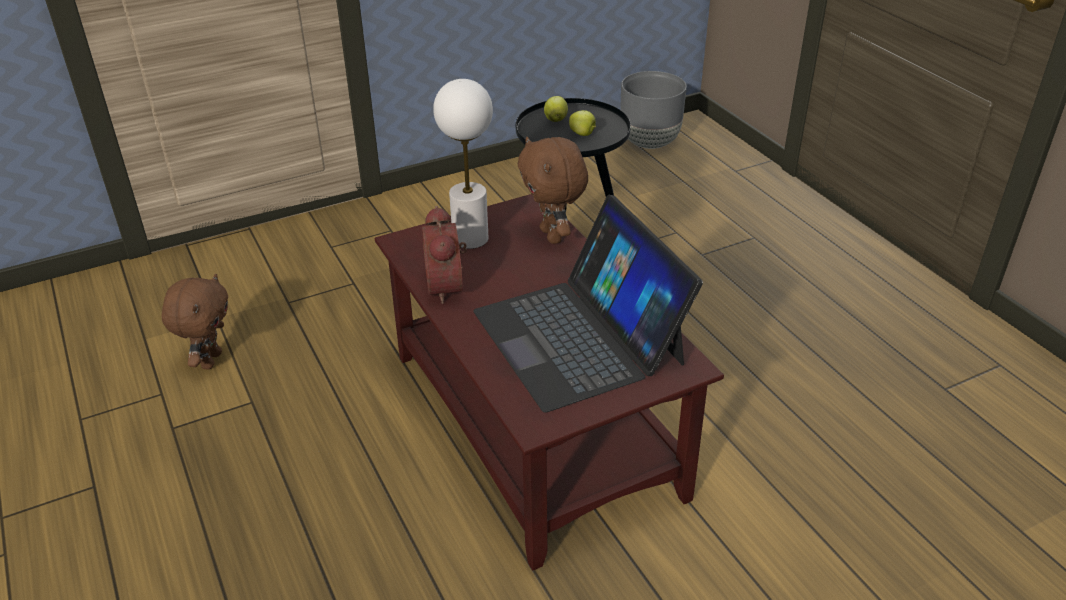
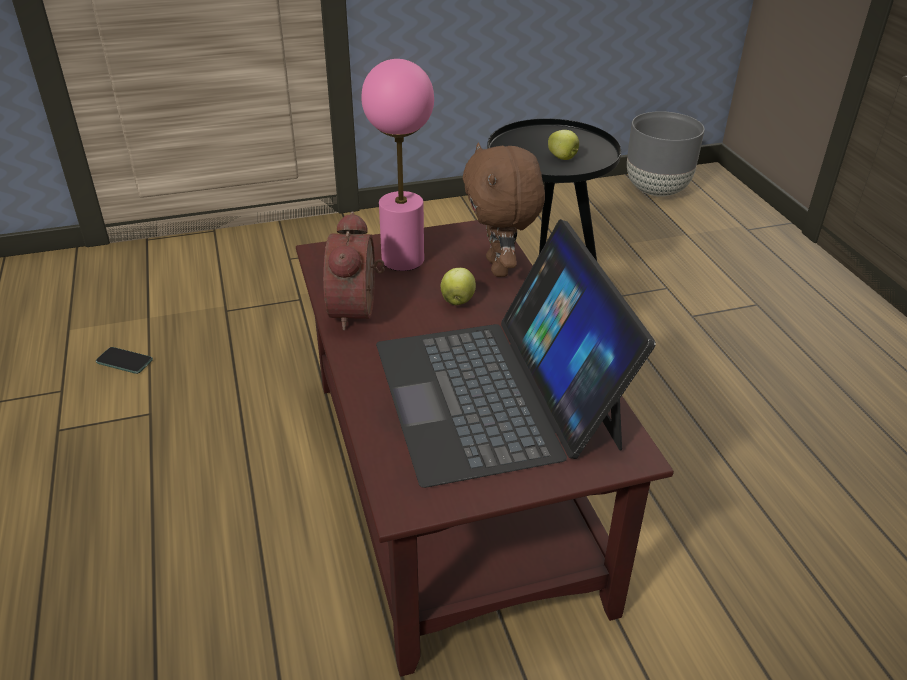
camera: 10 degrees right, 0 degrees up
(210, 360) = (124, 361): brown plush toy -> phone
(471, 239) = (403, 260): white table lamp -> pink table lamp
(555, 120) = (536, 140): apple -> apple (457, 301)

